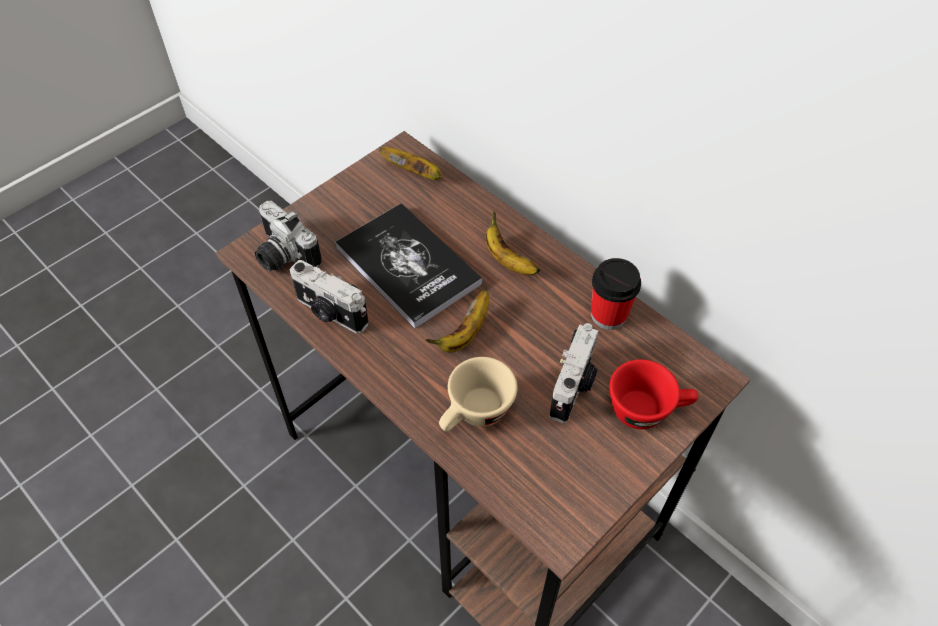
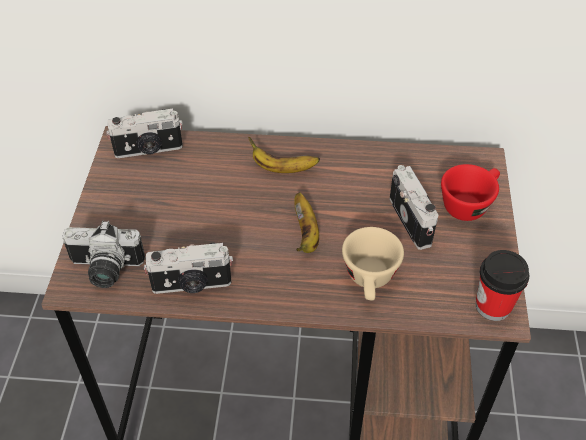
camera: 40 degrees left, 5 degrees down
(408, 265) = (214, 215): book -> none
(415, 173) = (149, 150): banana -> camera
(608, 315) = (385, 163): cup -> cup (493, 306)

